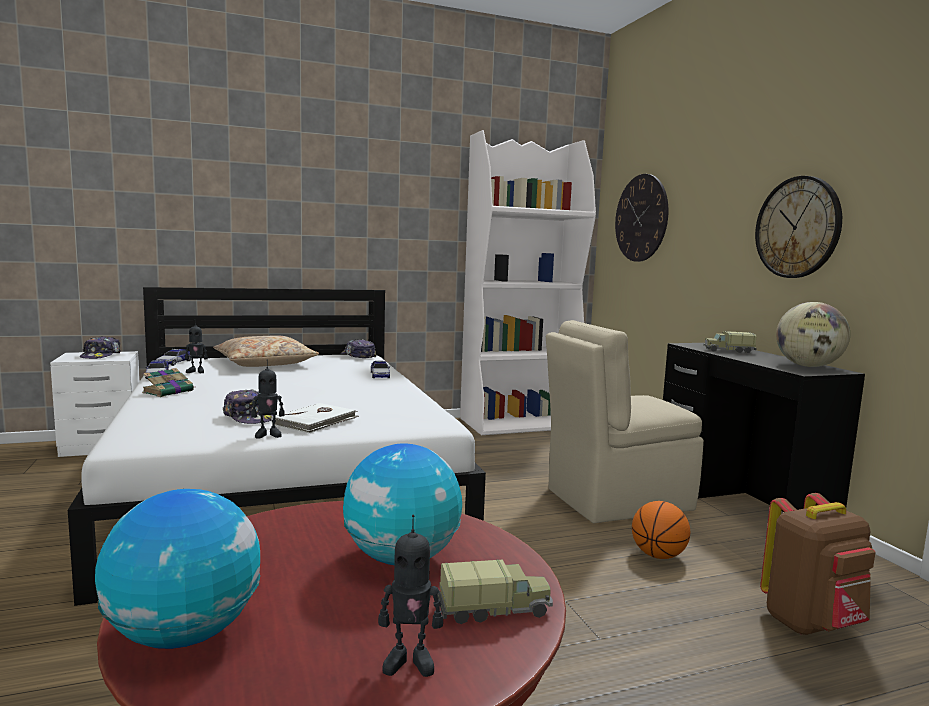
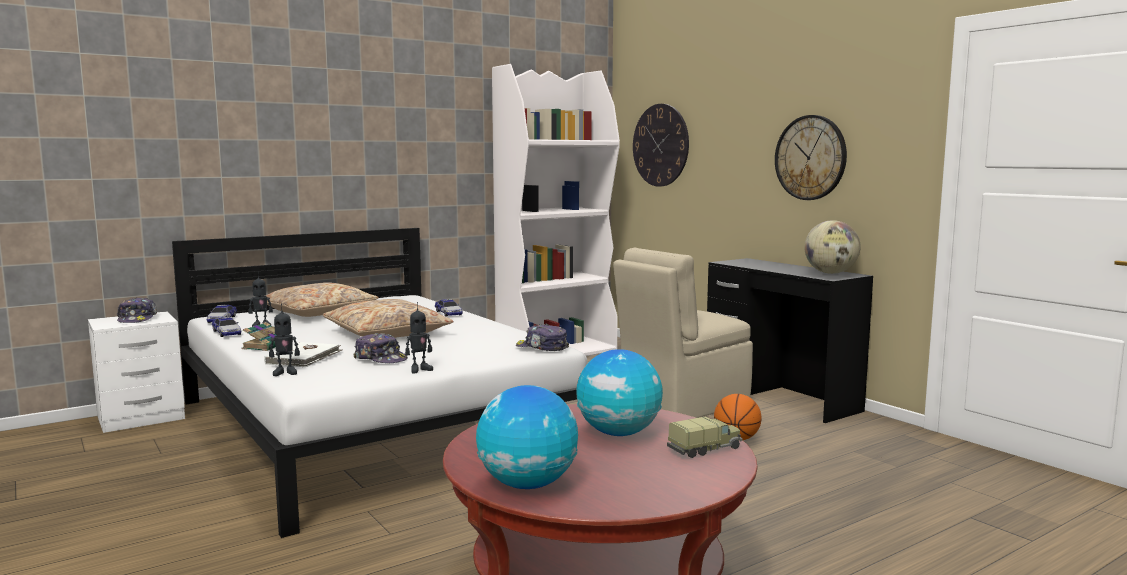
camera: 15 degrees left, 0 degrees up
(294, 390) = (387, 333): none -> beige pillow
(316, 421) = (447, 356): white book -> white book (304, 358)
(358, 356) = (403, 297): cap -> cap (542, 348)
(409, 662) = (680, 476): toy robot -> toy robot (285, 373)
(728, 351) = (762, 265): toy truck -> none
(811, 623) = (861, 465): brown backpack -> none

